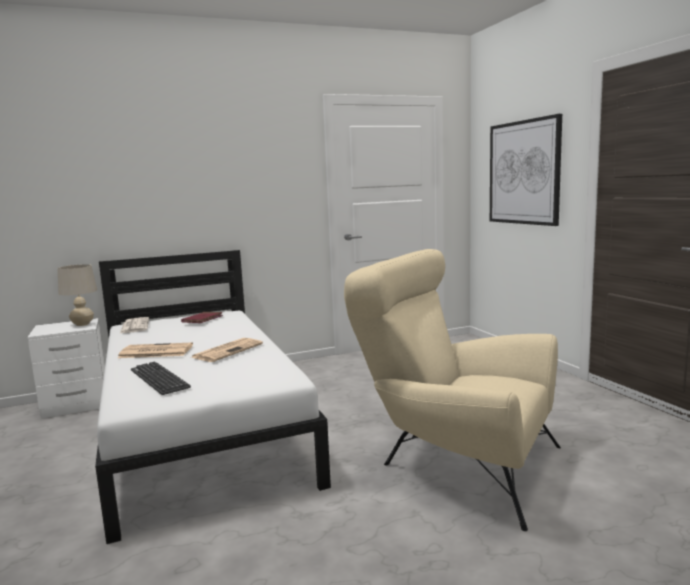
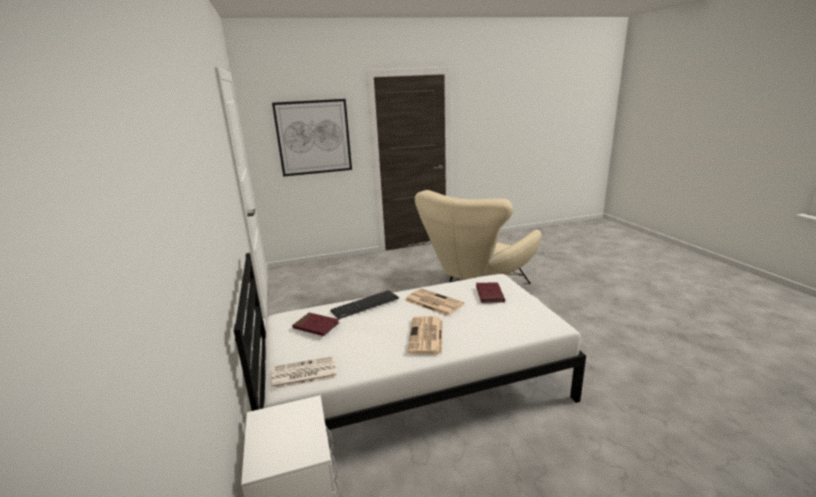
camera: 85 degrees left, 10 degrees up
(82, 324) = (284, 416): beige table lamp -> none
(159, 379) = (500, 321): keyboard -> keyboard (365, 305)
(236, 374) = (489, 294): none -> red book

